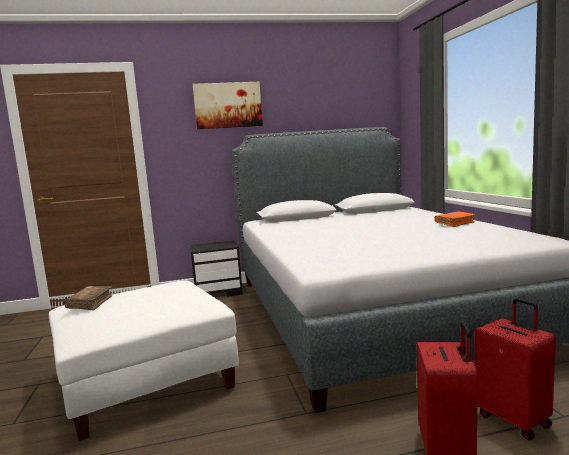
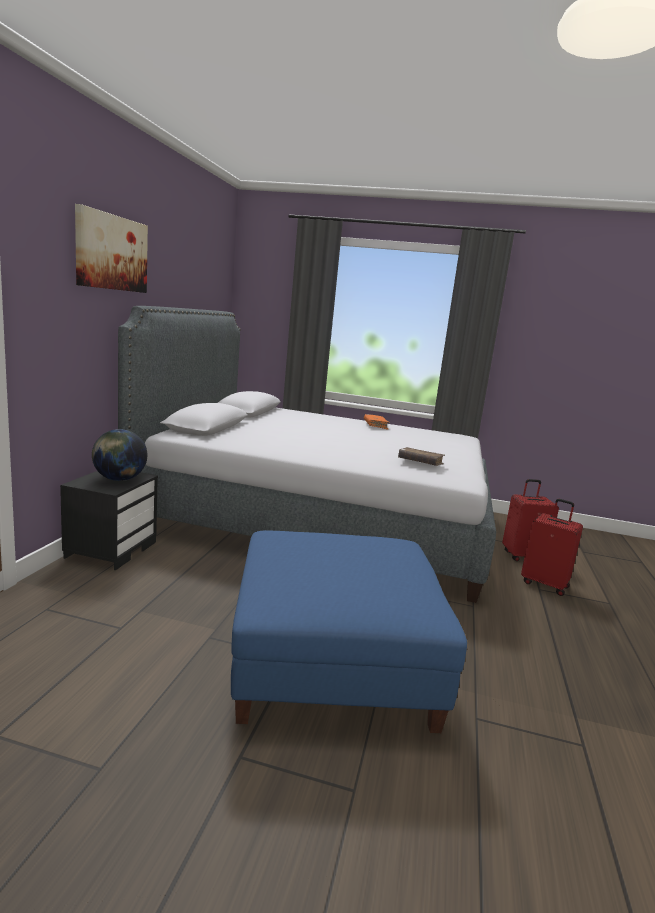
camera: 65 degrees left, 5 degrees up
(90, 303) = (314, 588): brown book -> brown book (420, 462)
(146, 379) = (331, 661): white ottoman -> blue ottoman
(216, 246) = (119, 479): none -> globe

